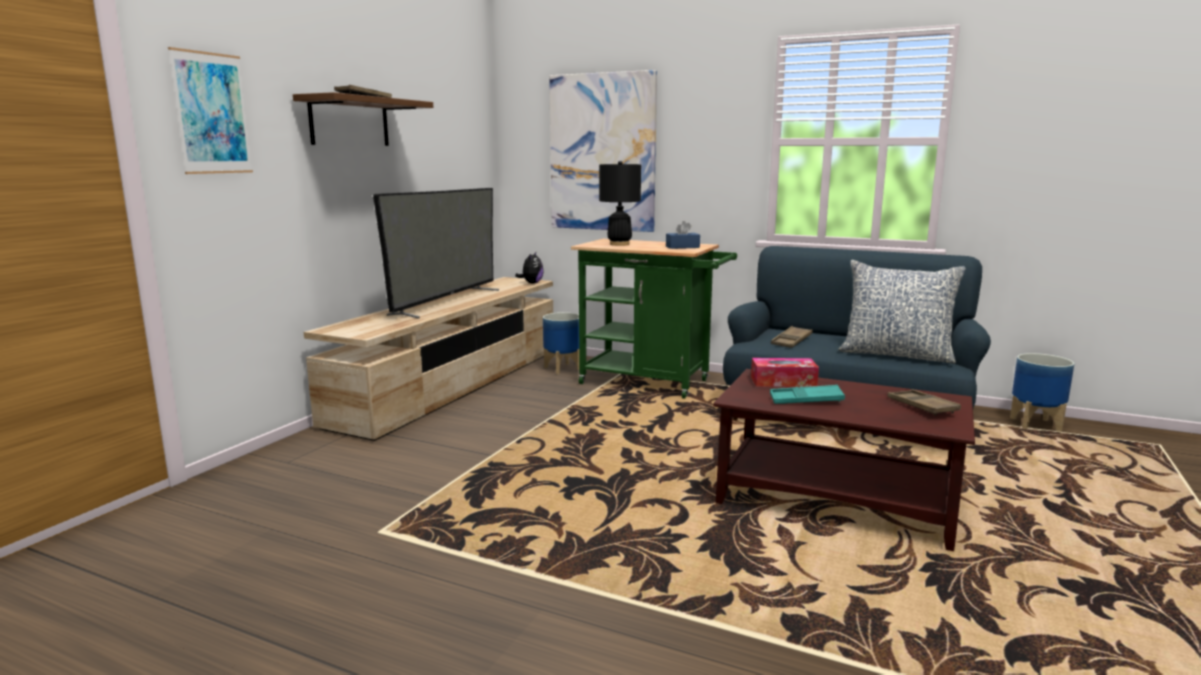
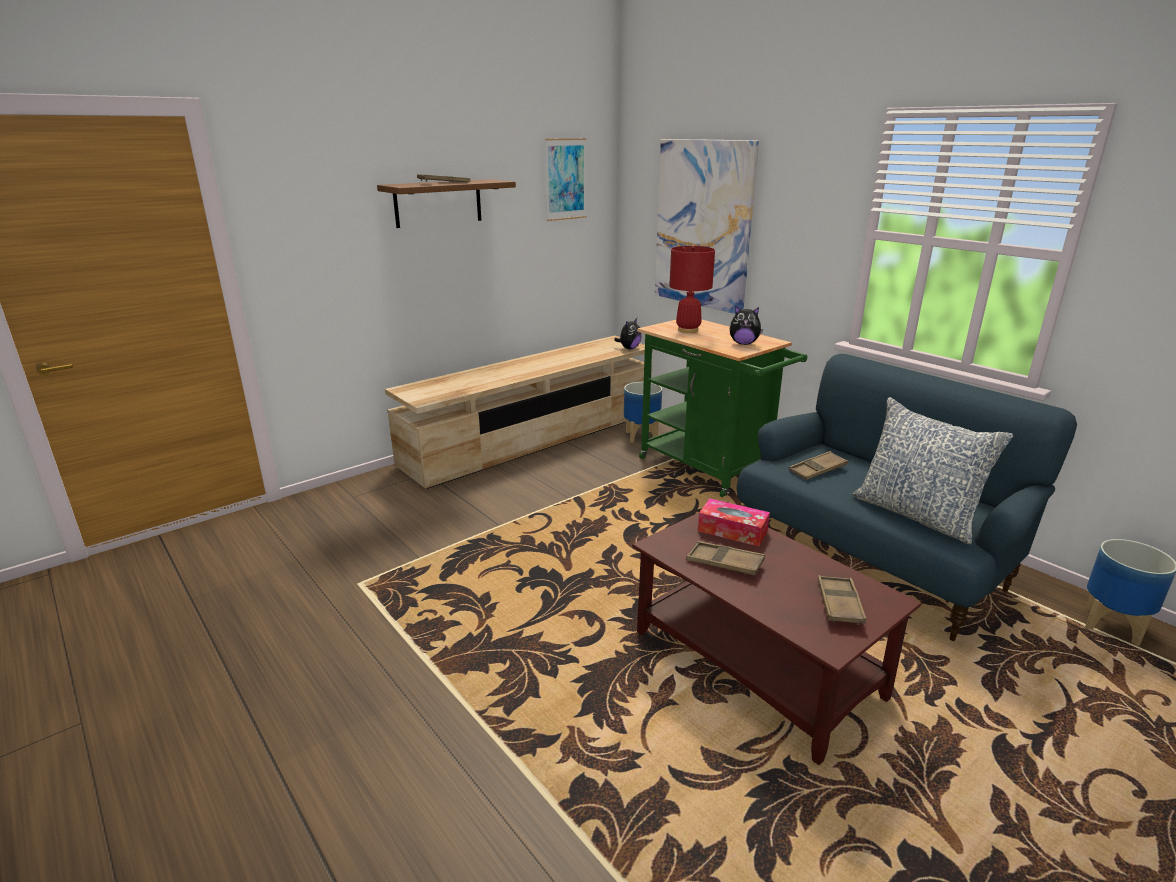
camera: 25 degrees right, 10 degrees up
(212, 113) = (297, 211): picture -> picture (565, 179)
(446, 302) = (528, 366): television -> none
(619, 244) = (688, 330): black table lamp -> red table lamp
(682, 247) = (743, 343): blue tissue box -> plush toy
(806, 400) = (724, 563): turquoise tray -> brown tray

